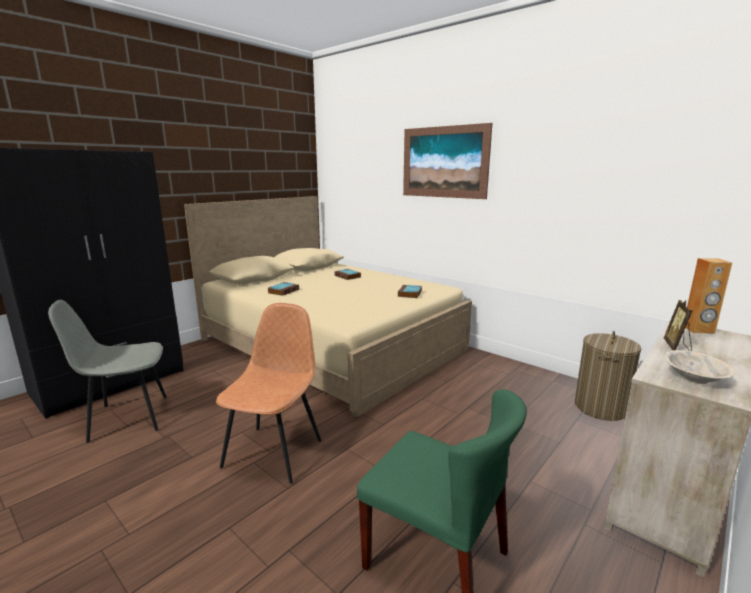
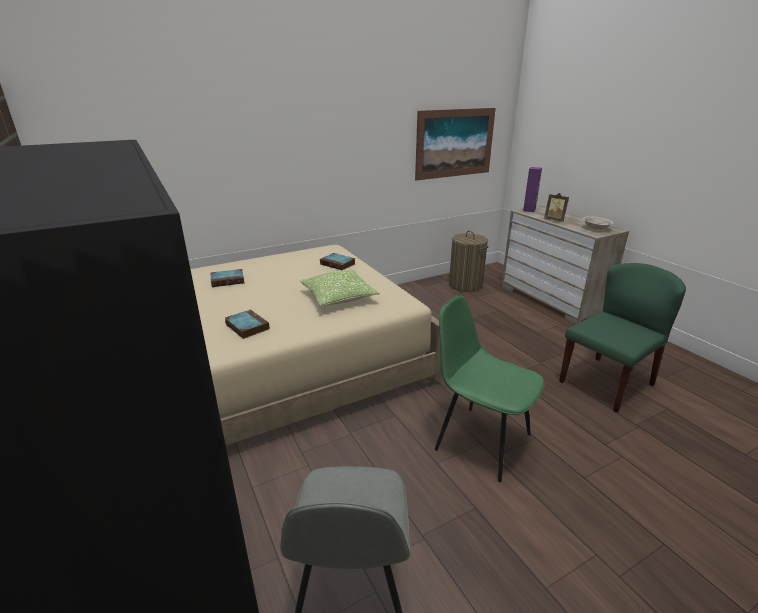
camera: 70 degrees left, 10 degrees up
(274, 452) = (480, 440): brown chair -> green chair
(344, 303) = (338, 297): none -> pillow
(444, 162) = (288, 110): picture -> picture (455, 143)
(698, 330) = (529, 210): brown speaker -> purple speaker

